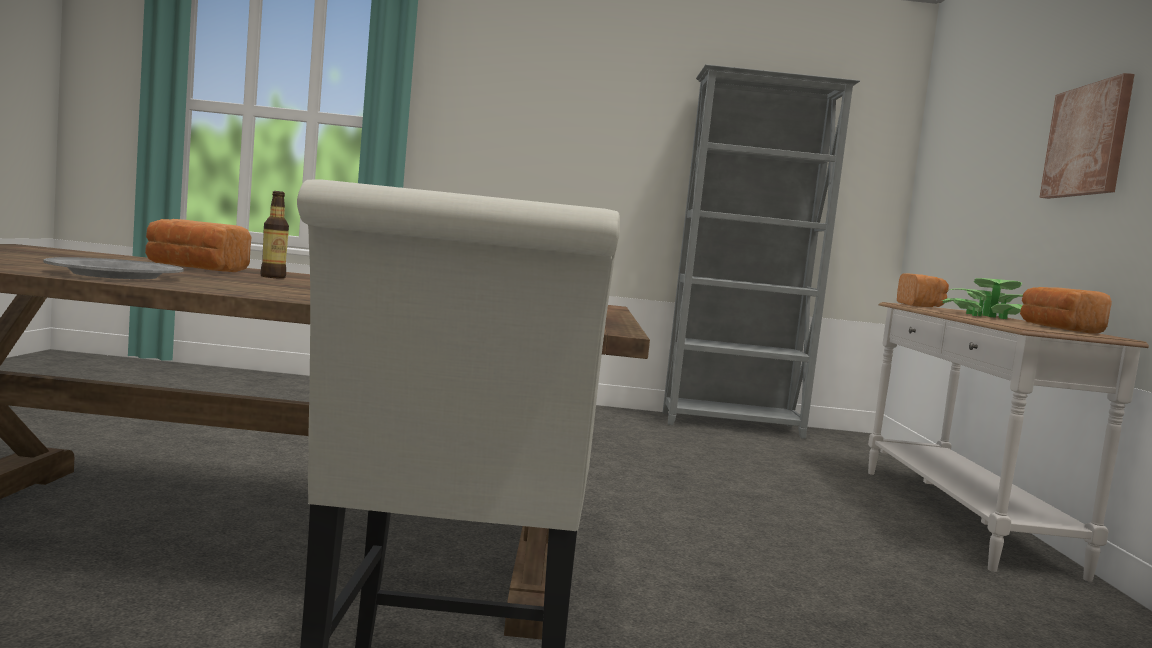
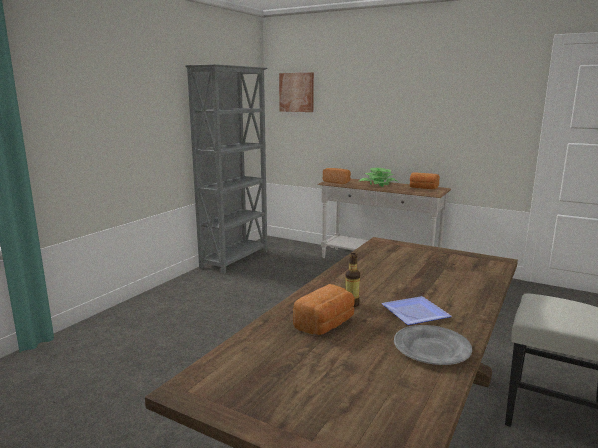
camera: 60 degrees left, 10 degrees up
(254, 283) = (412, 312): none -> plate
(1088, 140) = (401, 112): picture -> picture (296, 92)

